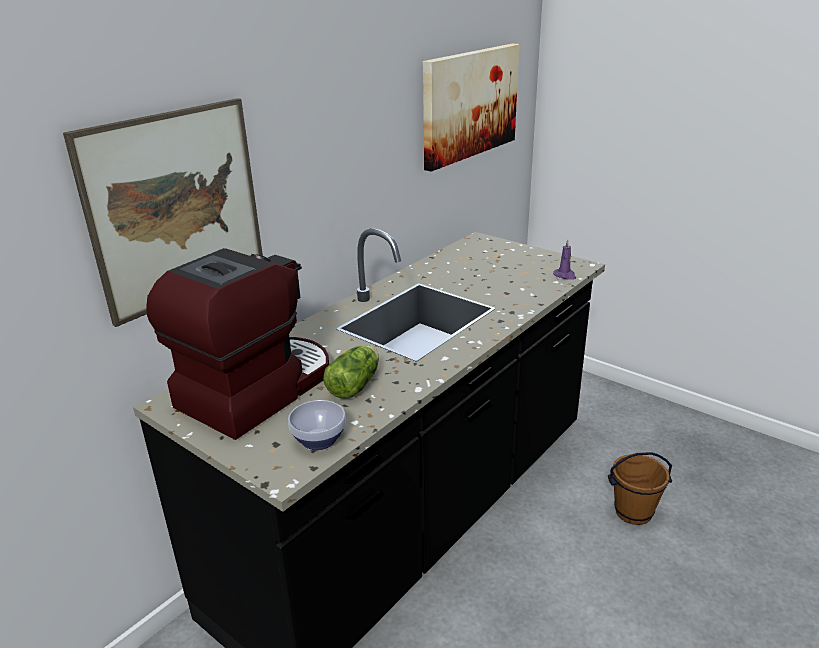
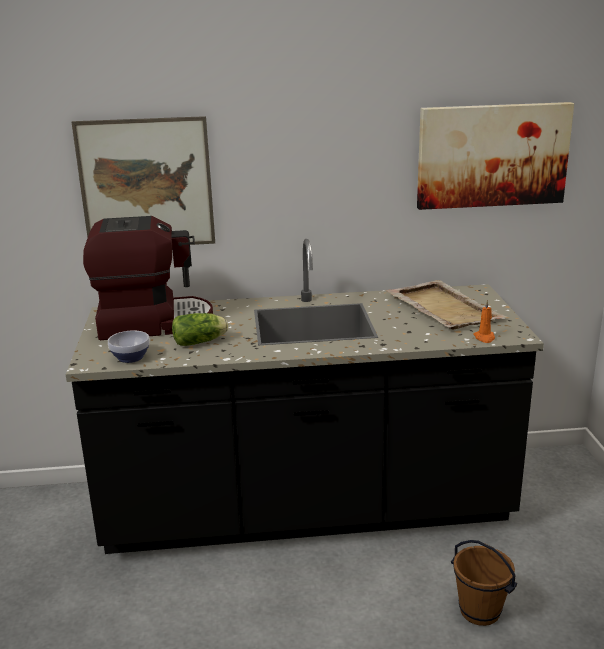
camera: 45 degrees right, 5 degrees down
(486, 263) = (442, 308): none -> beige tray
(565, 275) = (484, 338): purple candle -> orange candle

